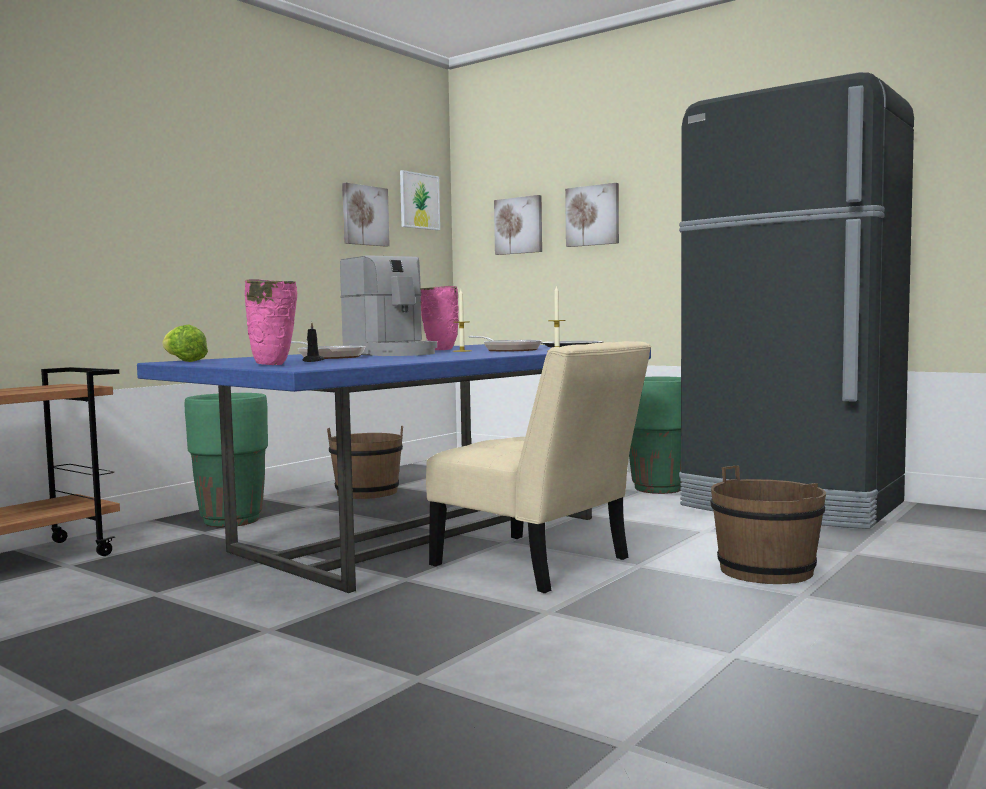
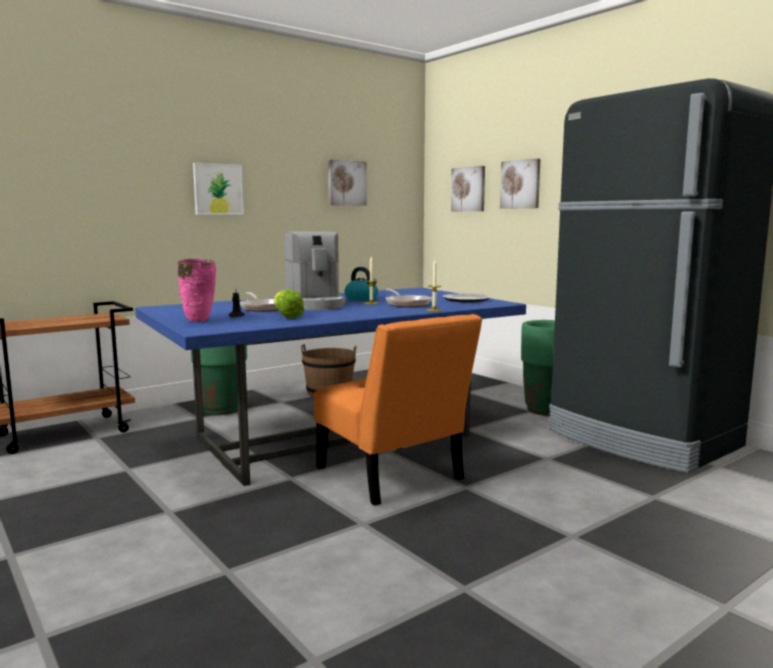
camera: 15 degrees right, 5 degrees up
(183, 361) = (162, 308): lettuce -> lettuce (287, 316)
(419, 201) = (395, 169): picture -> picture (218, 189)
(439, 350) = (362, 299): pink vase -> kettle
(538, 565) = (393, 477): beige chair -> orange chair
(766, 571) = (562, 506): brown bucket -> none

